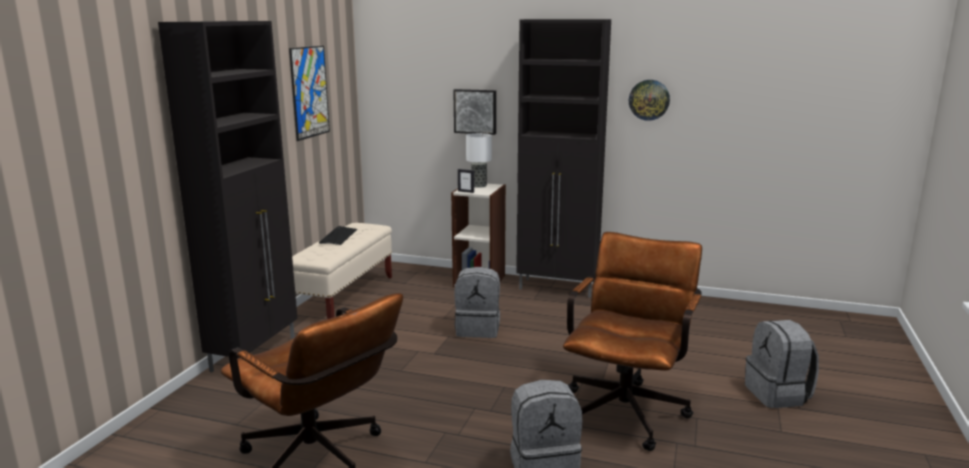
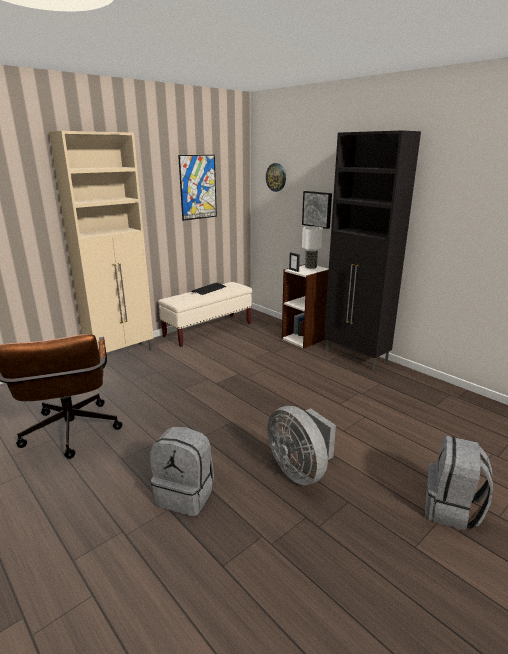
camera: 30 degrees right, 5 degrees up
(255, 353) = (122, 354): black cabinet -> beige cabinet
(478, 329) = (263, 373): grey backpack -> none
(627, 408) = (300, 470): brown office chair -> grey fan
(649, 100) = (448, 208): wall clock -> wall clock (276, 177)

